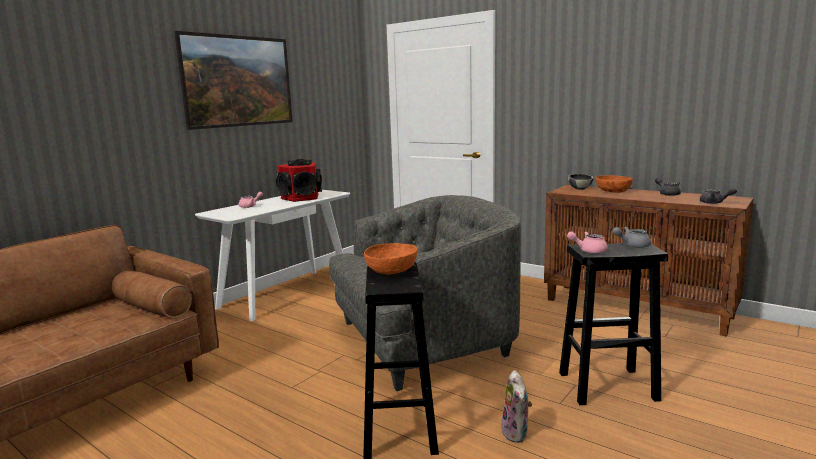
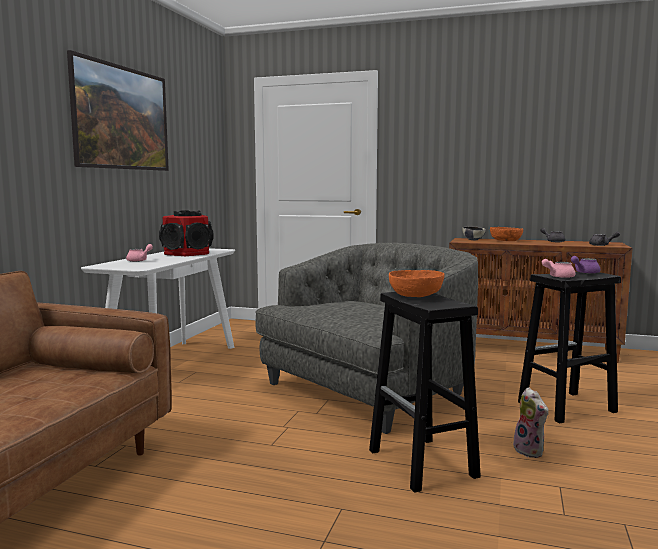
camera: 20 degrees left, 5 degrees down
(632, 245) = (584, 273): grey teapot -> purple teapot

